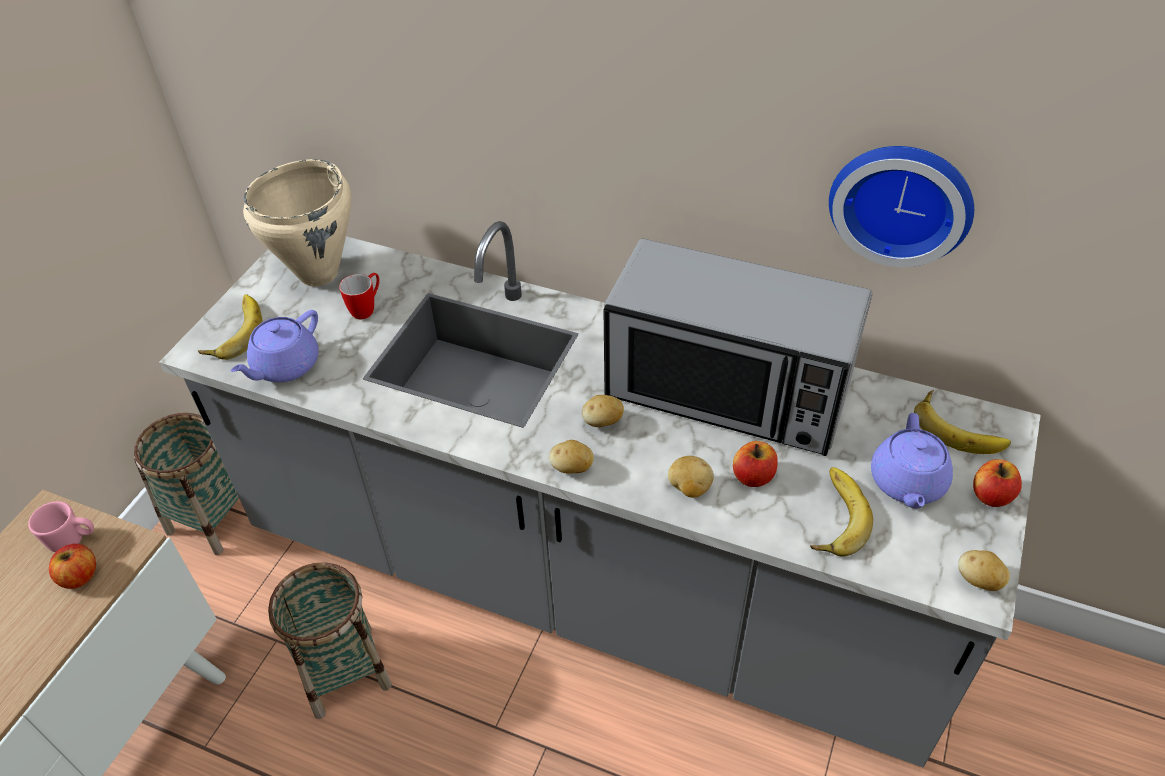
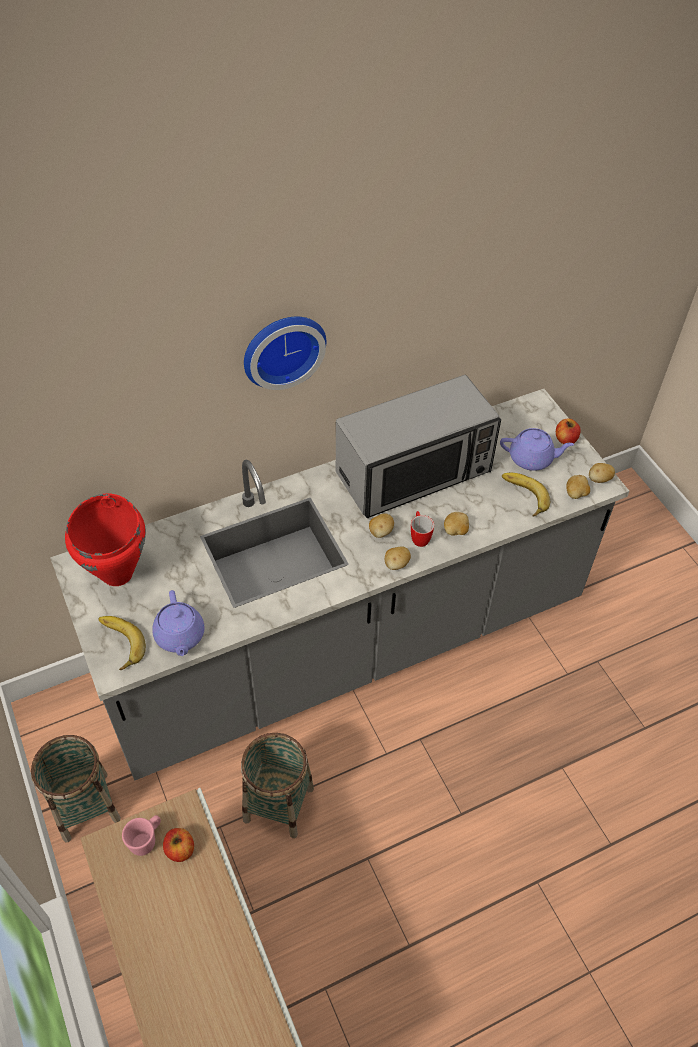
camera: 50 degrees left, 5 degrees up
(319, 273) = (118, 573): beige cooking pot -> red cooking pot
(367, 309) = (178, 570): mug -> mug (419, 537)
(753, 476) = (473, 504): apple -> none
(901, 200) = (462, 321): wall clock -> wall clock (282, 348)
(907, 483) = (532, 458): purple teapot -> purple teapot turned 45 degrees counterclockwise
(916, 571) = (576, 494): none -> potato
(960, 428) = (523, 417): banana -> none

